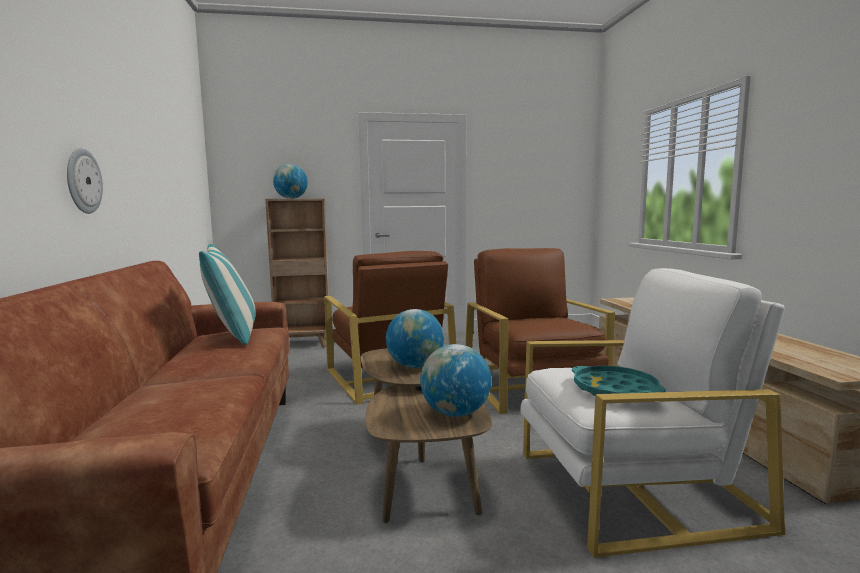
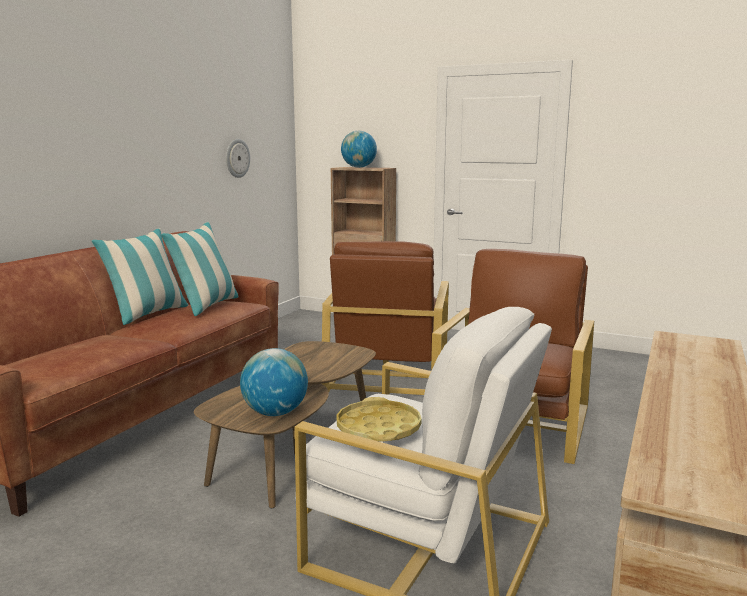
camera: 35 degrees right, 5 degrees up
(83, 181) = (105, 171): wall clock -> wall clock (237, 158)
(165, 356) = (147, 314): none -> pillow
(415, 366) = (311, 364): globe -> none
(615, 390) = (378, 428): turquoise tray -> yellow tray

